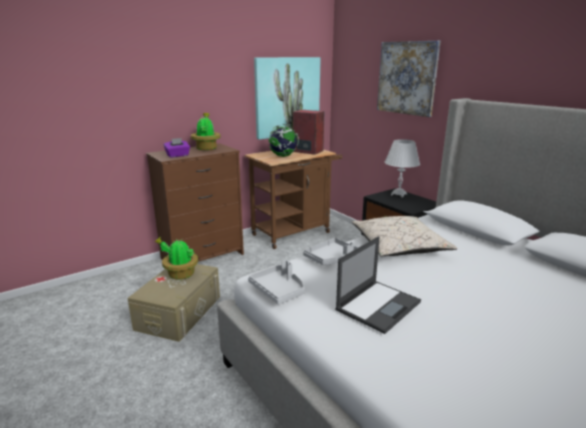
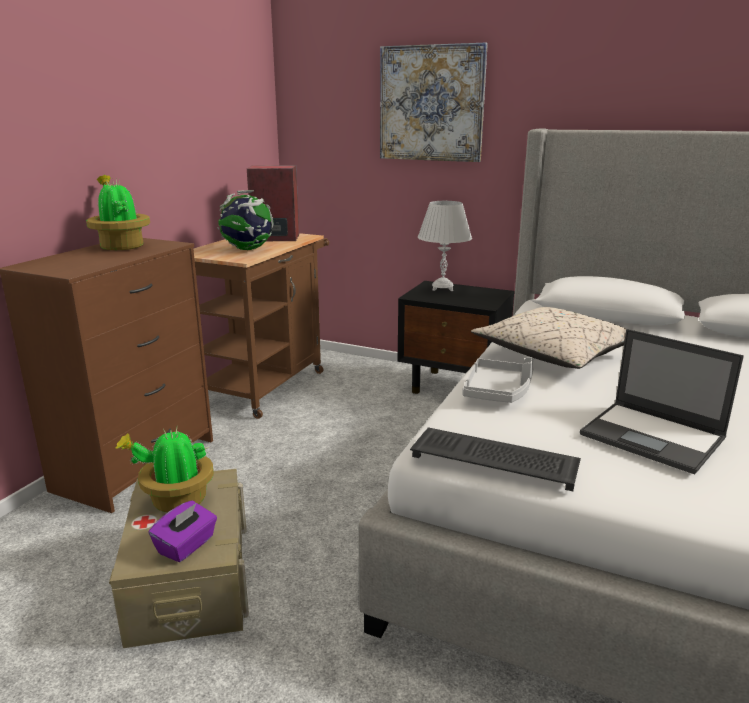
camera: 30 degrees left, 0 degrees up
(178, 155) = (85, 264): purple tissue box -> purple tissue box (186, 546)
(278, 290) = (496, 459): grey tray -> keyboard
(287, 97) = (222, 144): picture -> none
(378, 305) = (654, 437): laptop -> laptop turned 120 degrees clockwise

